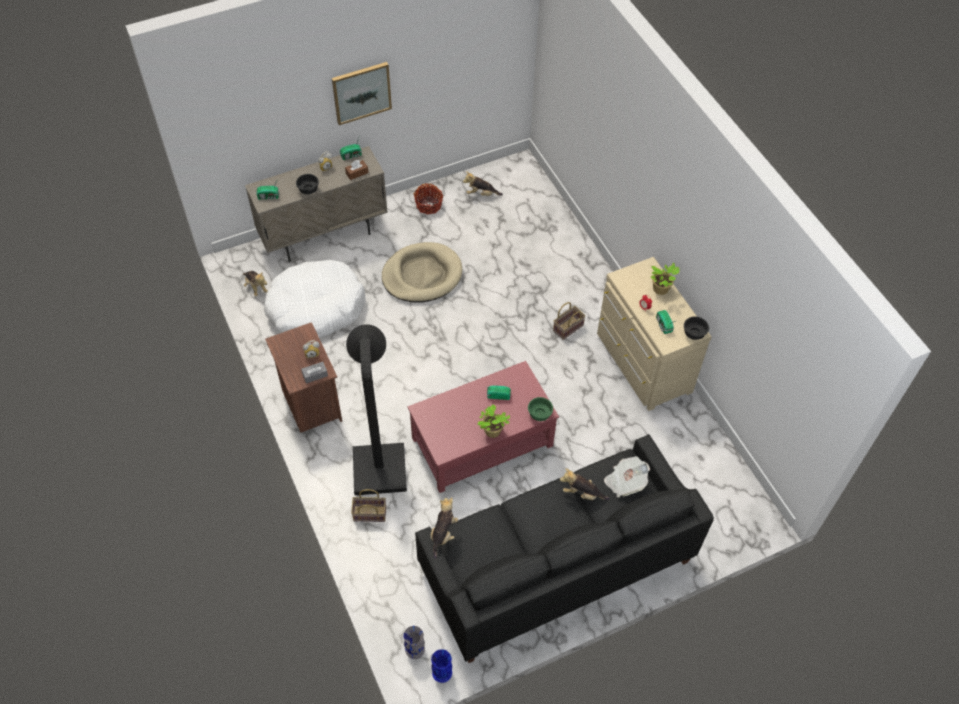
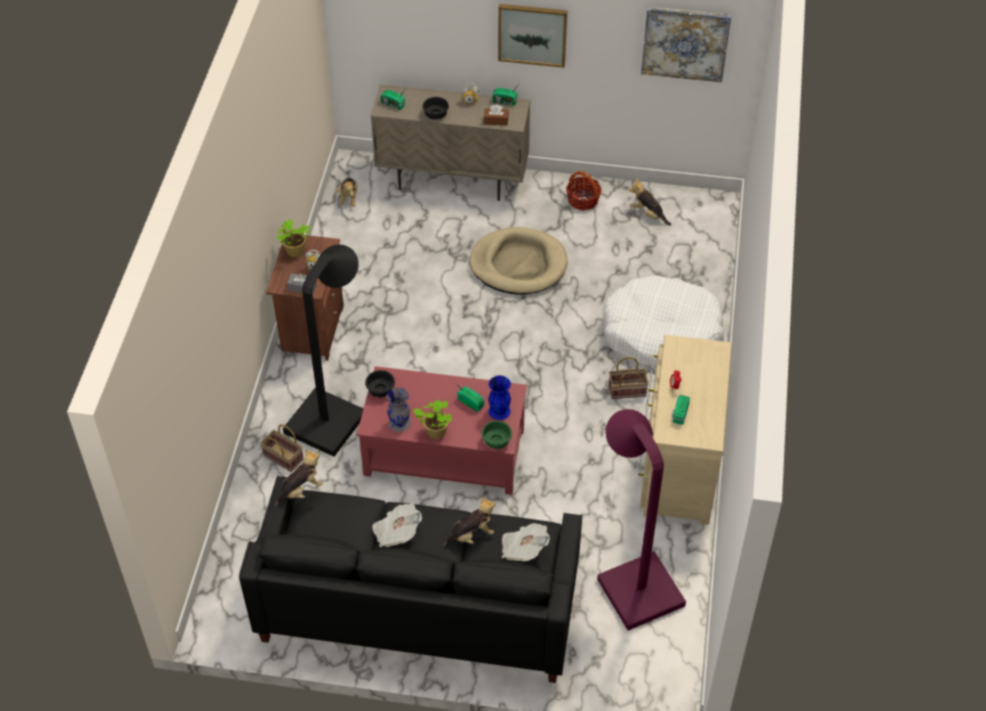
camera: 35 degrees right, 5 degrees down
(315, 308) = (388, 244): white dog bed -> white dog bed (662, 334)
(415, 649) = (224, 599): grey vase -> grey vase (400, 422)
(442, 672) = (231, 634): blue vase -> blue vase (499, 411)
(479, 51) = (685, 43): none -> picture
(529, 523) = (396, 532): none -> newspaper
(582, 493) = (471, 535): plush toy -> plush toy turned 105 degrees clockwise
(661, 290) = (709, 379): potted plant -> potted plant (294, 252)
(679, 460) = (634, 582): none -> purple floor lamp
(693, 332) = (706, 437): black bowl -> black bowl (381, 389)

